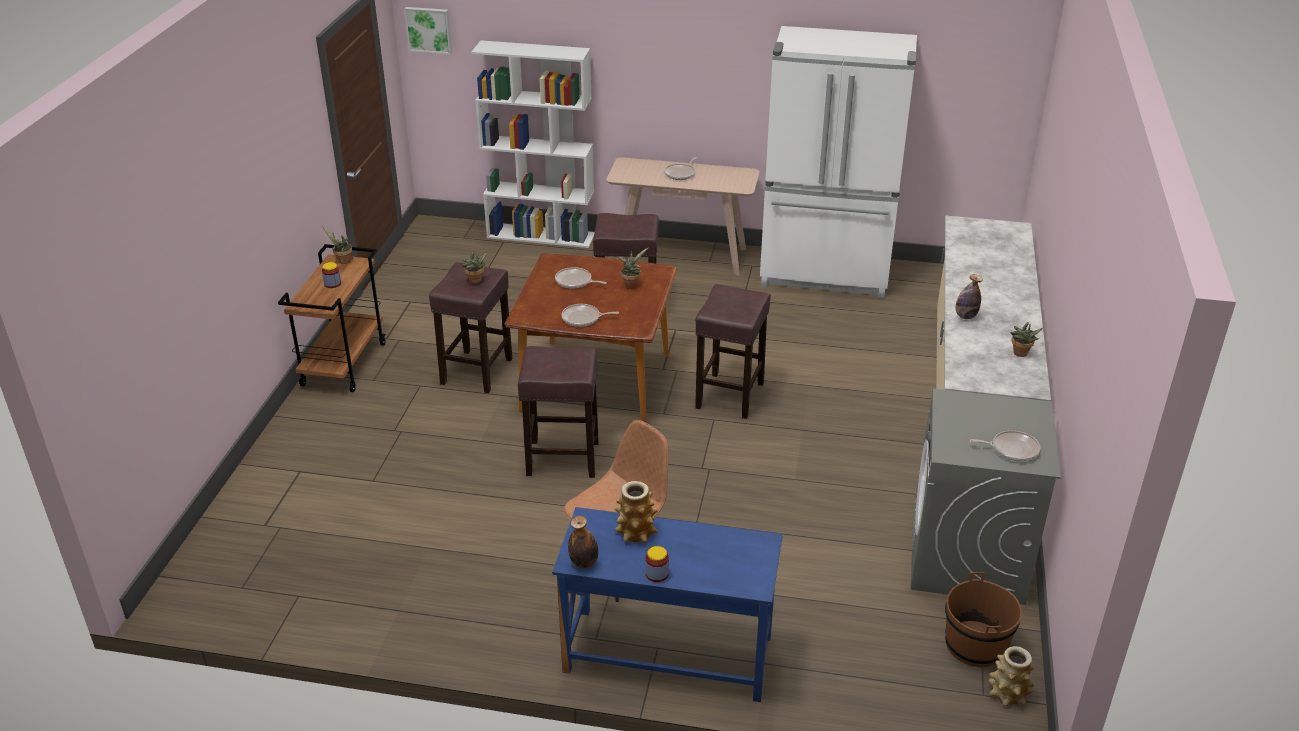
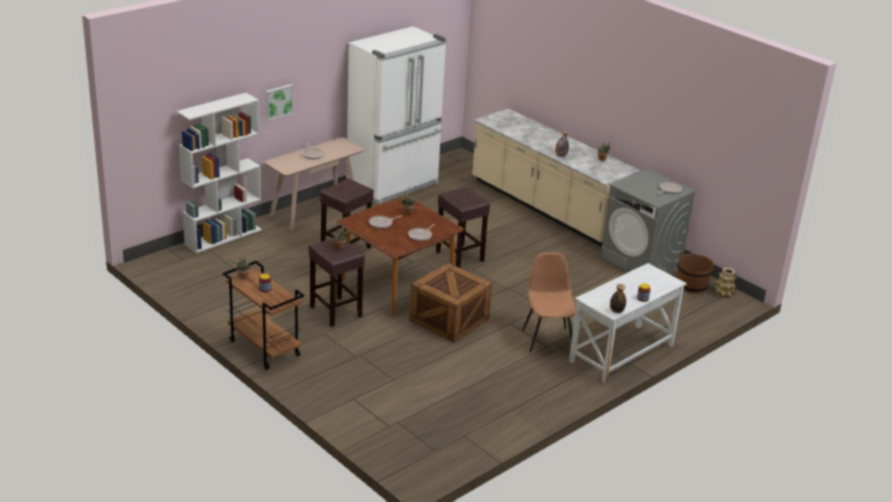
camera: 55 degrees left, 5 degrees down
(429, 29) = (137, 115): picture -> picture (278, 101)
(561, 459) = (449, 320): brown stool -> crate
(636, 531) = (609, 291): vase -> none
(667, 654) = (622, 353): blue desk -> white desk

